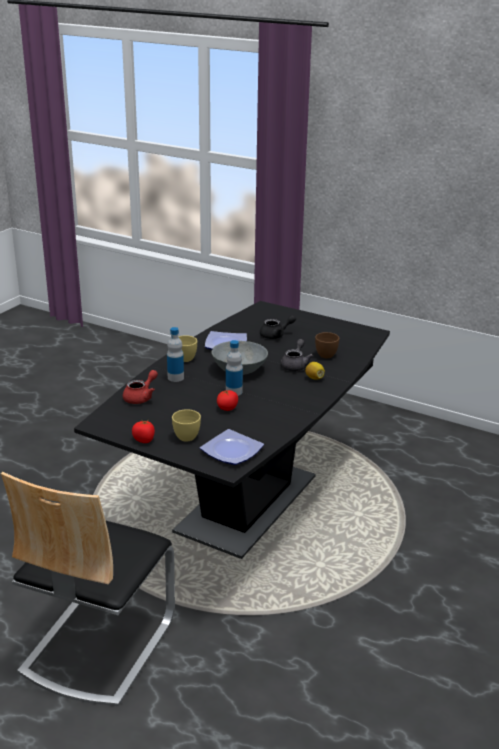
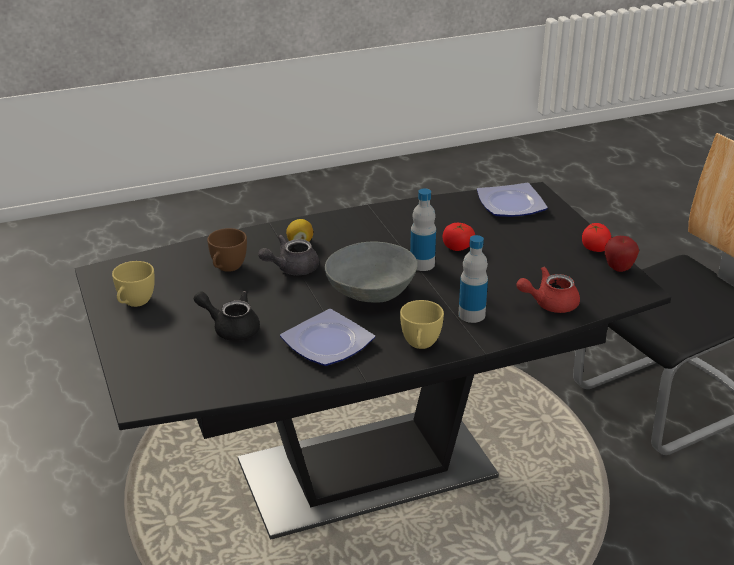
camera: 140 degrees left, 5 degrees up
(118, 432) = (619, 269): none -> apple
(185, 435) = (542, 236): yellow cup -> yellow cup (134, 303)

